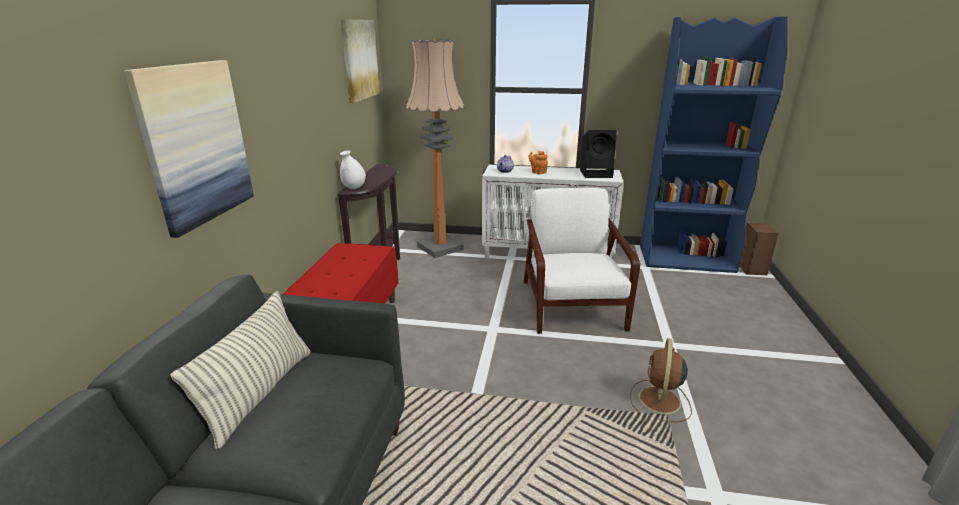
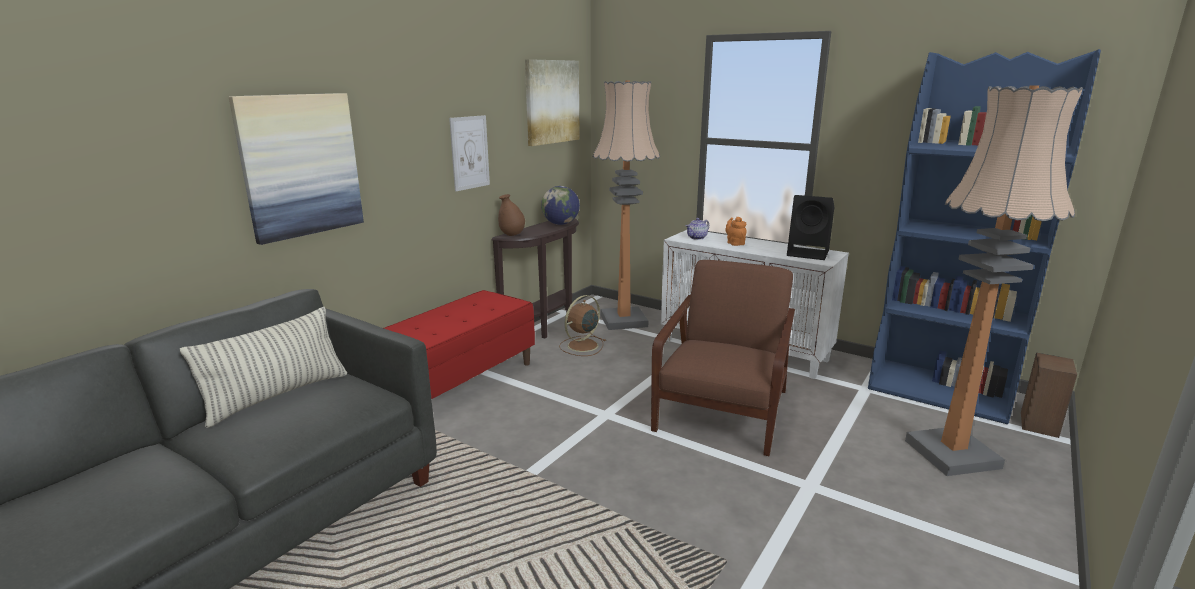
camera: 25 degrees right, 5 degrees down
(314, 114) = (470, 152): none -> picture
(354, 188) = (512, 235): white vase -> brown vase
(384, 172) = (560, 224): none -> globe
(571, 303) = (723, 409): white armchair -> brown armchair
(659, 401) = (733, 543): brown fan -> brown fan (581, 346)
(726, 300) = (952, 454): none -> floor lamp

